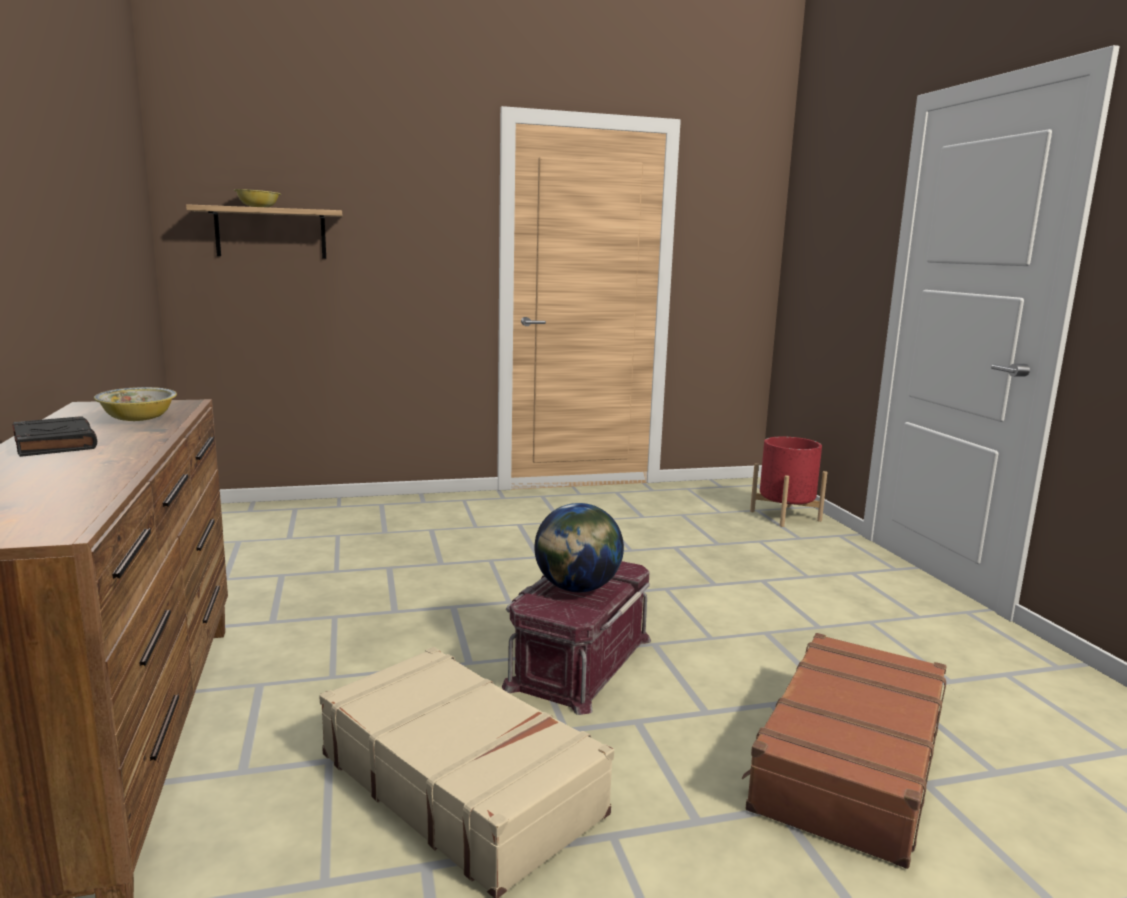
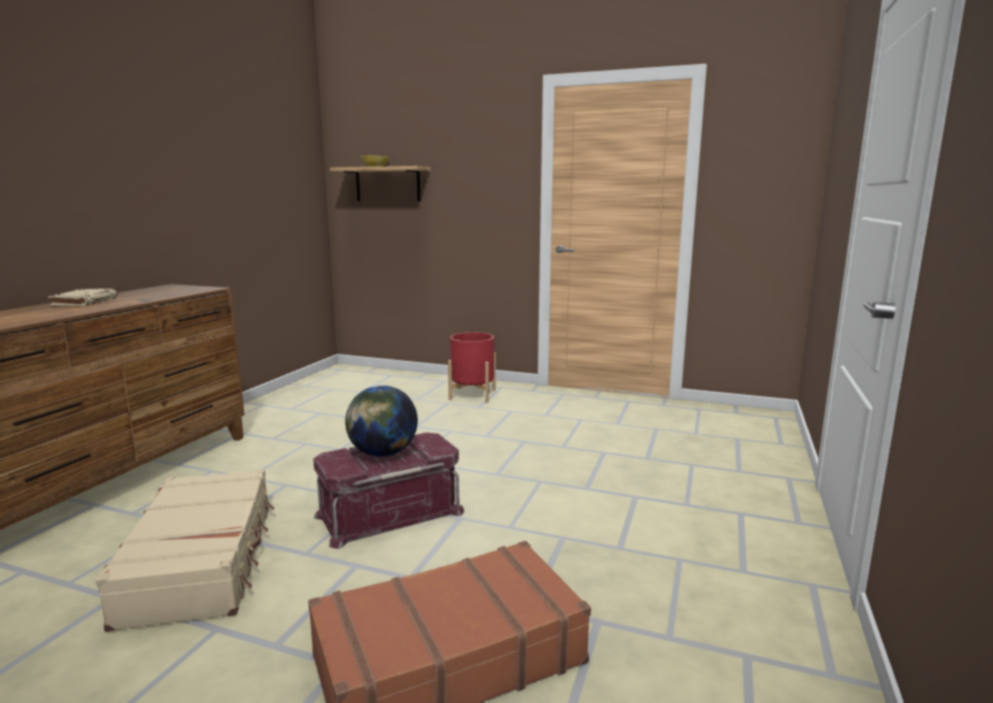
camera: 35 degrees right, 0 degrees up
(54, 443) = (85, 301): black book -> beige book
(138, 419) = (159, 294): bowl -> none
(785, 516) = (758, 449): red planter -> red planter (472, 394)

